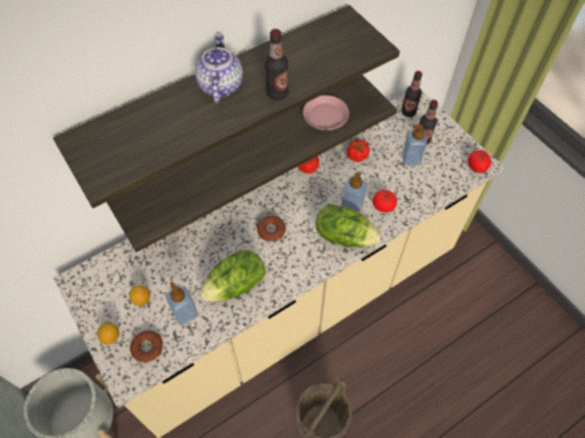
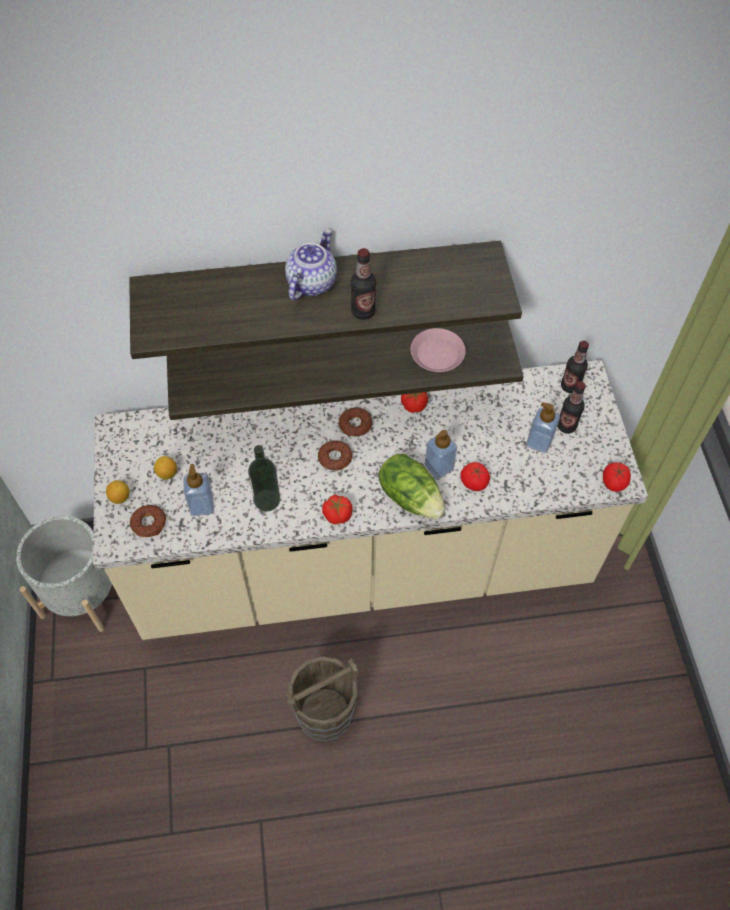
camera: 25 degrees right, 0 degrees up
(236, 285) = (267, 500): lettuce -> bottle
(272, 199) = (355, 424): none -> donut
(357, 156) = (477, 414): tomato -> tomato (337, 515)

